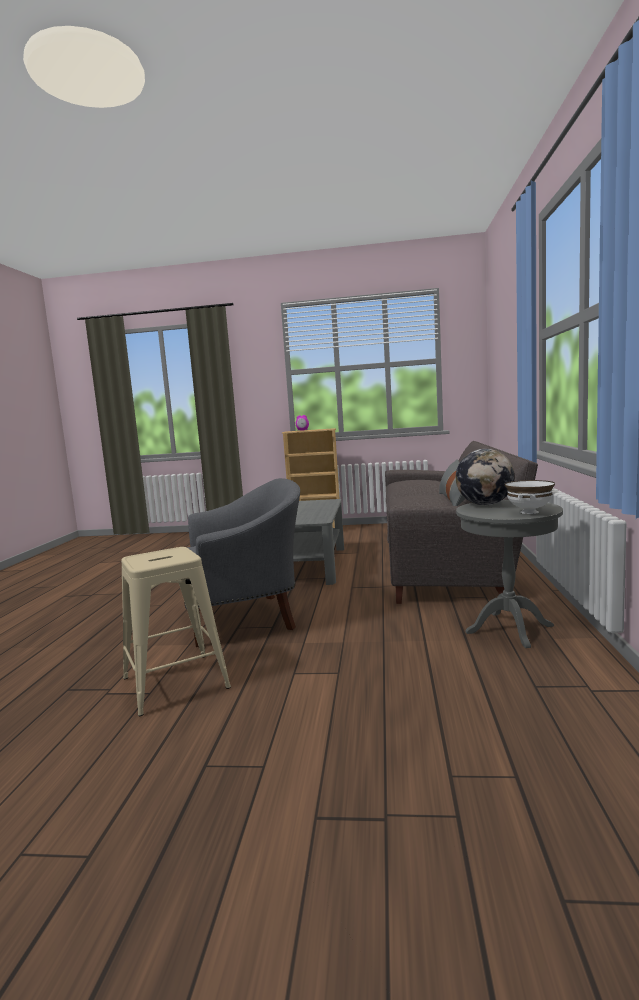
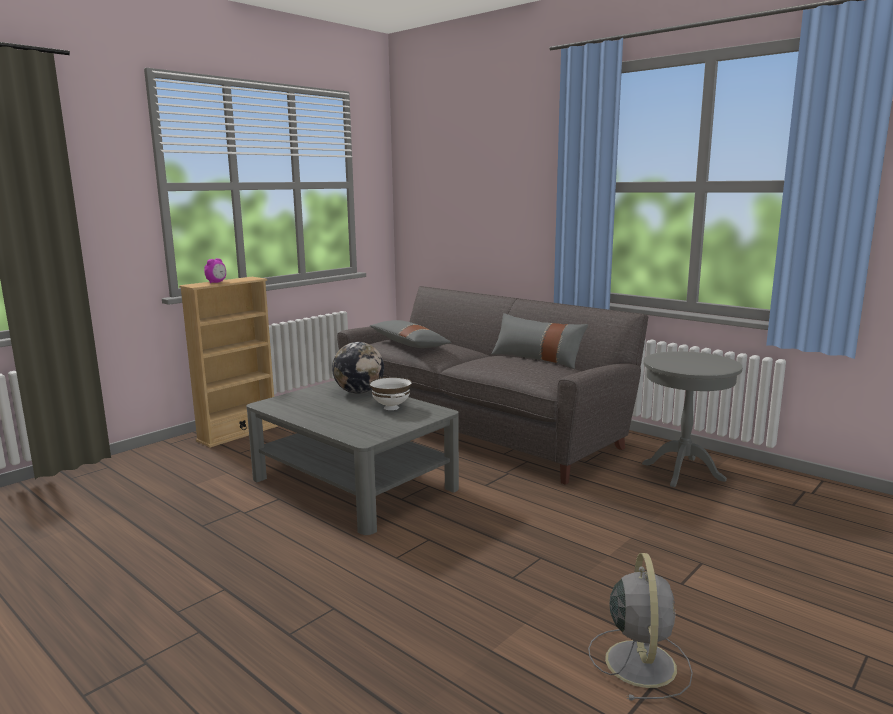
camera: 55 degrees left, 5 degrees up
(175, 683) = (640, 661): beige stool -> grey fan
(245, 619) = (492, 565): grey armchair -> none
(409, 482) = (409, 344): none -> grey pillow
(485, 504) = (664, 361): globe -> globe (359, 392)
(530, 512) = (721, 363): white bowl -> white bowl (392, 407)

